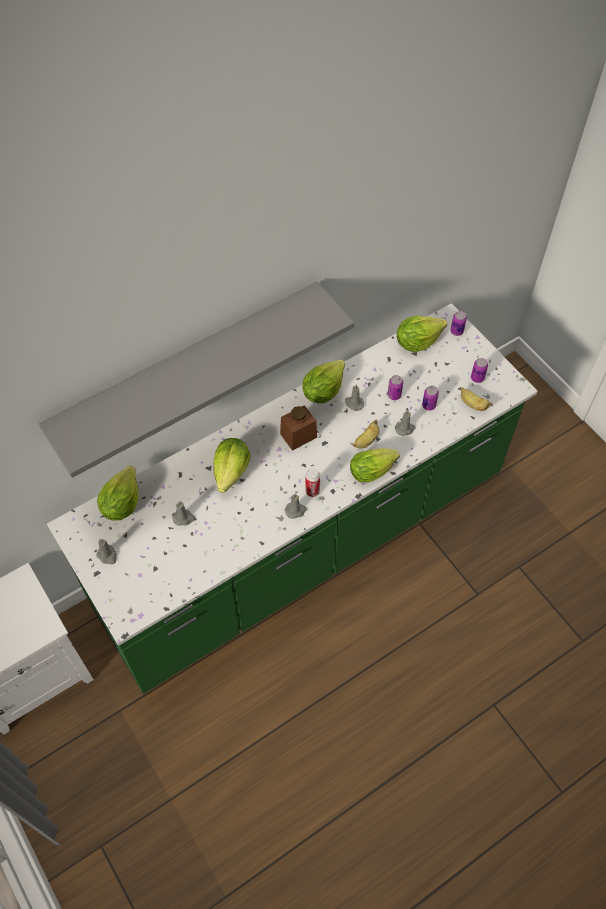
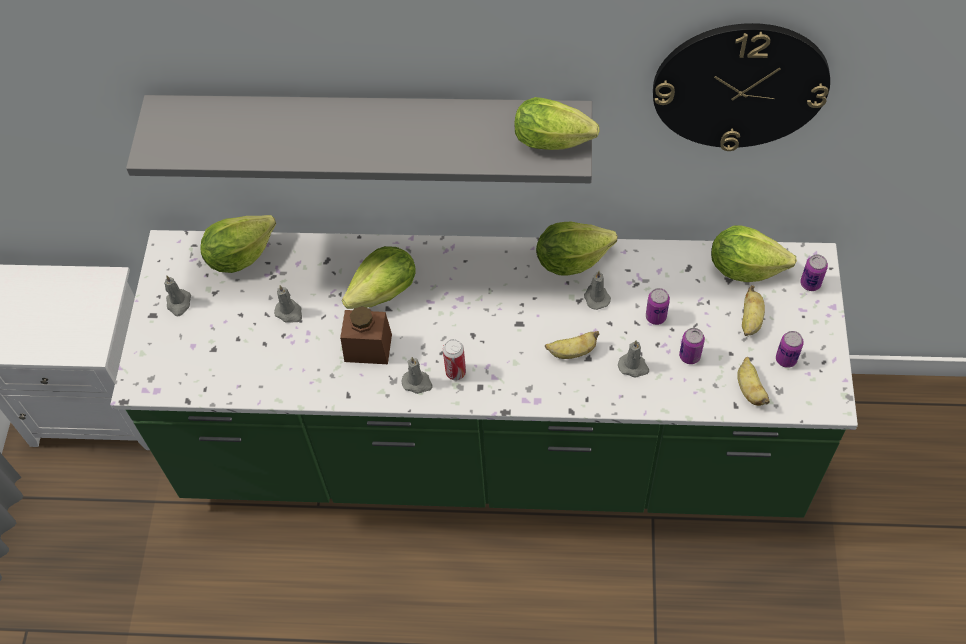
camera: 40 degrees right, 0 degrees up
(298, 435) = (496, 296): brown jar -> brown jar (368, 348)
(374, 470) = (551, 393): lettuce -> lettuce (557, 141)
(395, 230) = (740, 86): none -> wall clock
(443, 368) = (750, 320): none -> banana

